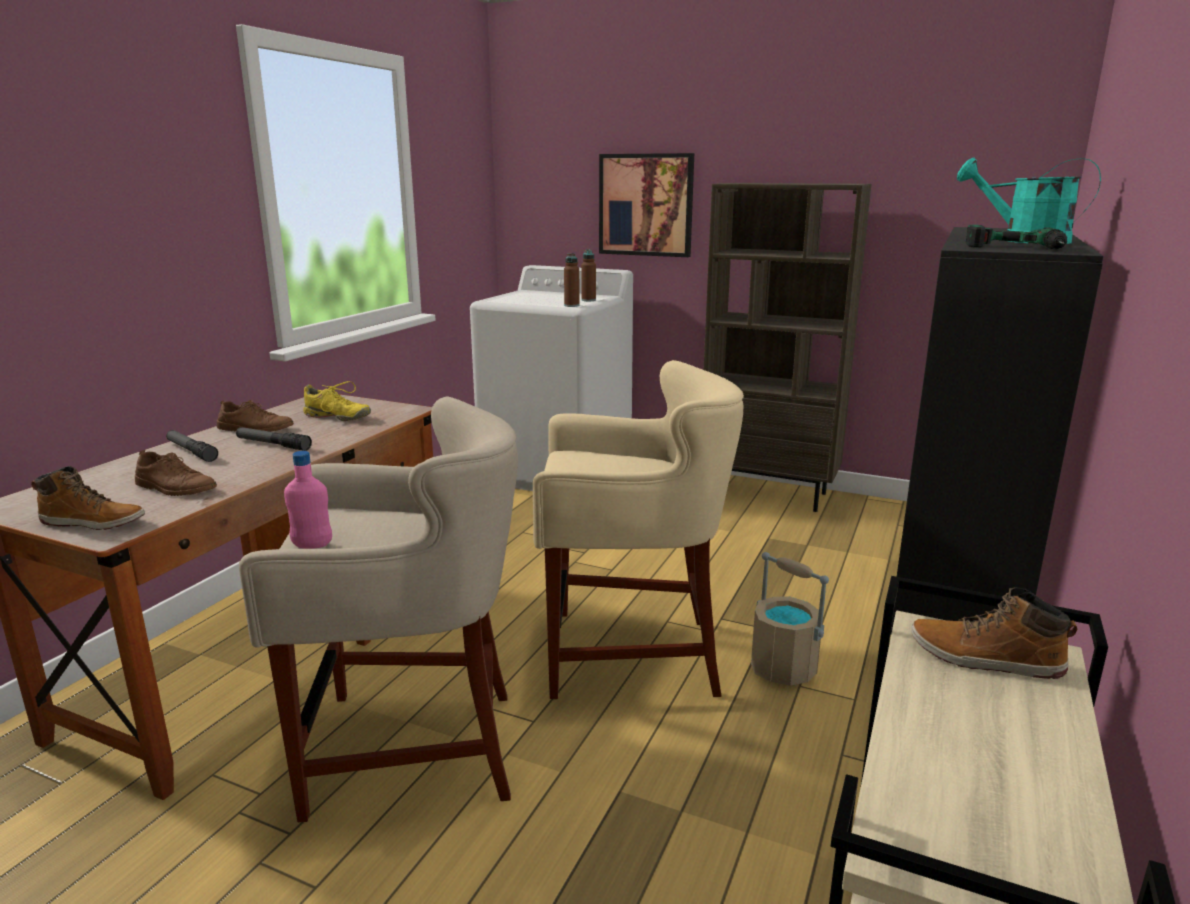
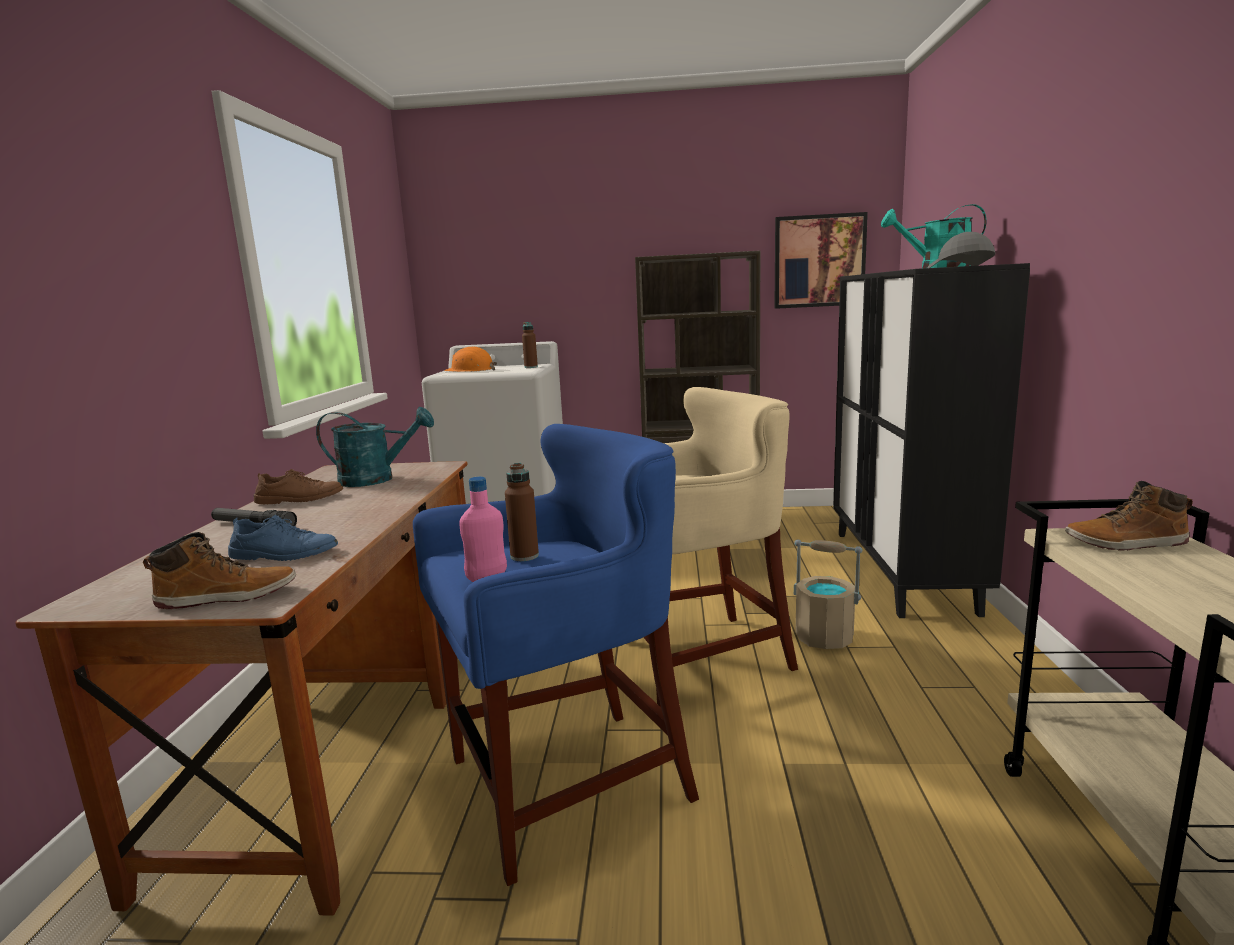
camera: 20 degrees left, 5 degrees down
(175, 488) = (284, 554): brown shoe -> blue shoe
(273, 445) = (341, 507): flashlight -> none
(337, 417) = (376, 479): yellow shoe -> turquoise watering can
(410, 748) = (566, 784): beige stool -> blue stool
(526, 297) = (470, 370): none -> orange hard hat
(571, 305) = (524, 371): brown bottle -> brown bottle (524, 556)
(646, 205) = (562, 284): picture -> picture (819, 261)
(1016, 248) = (959, 266): power drill -> grey cap

